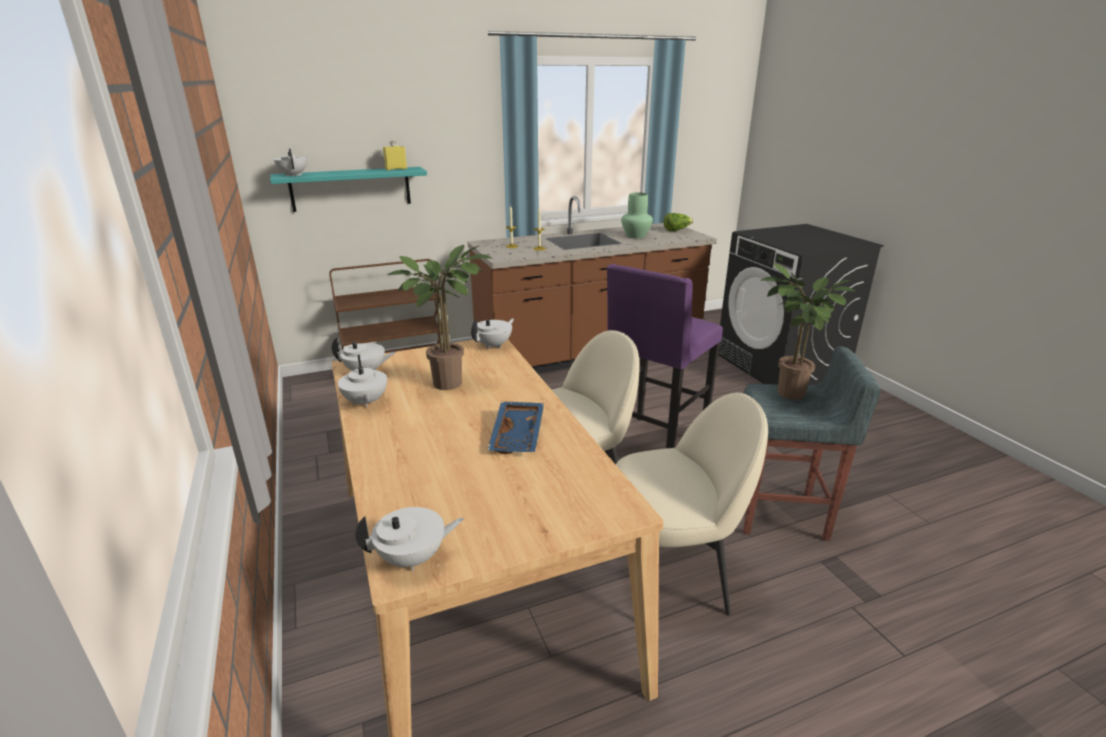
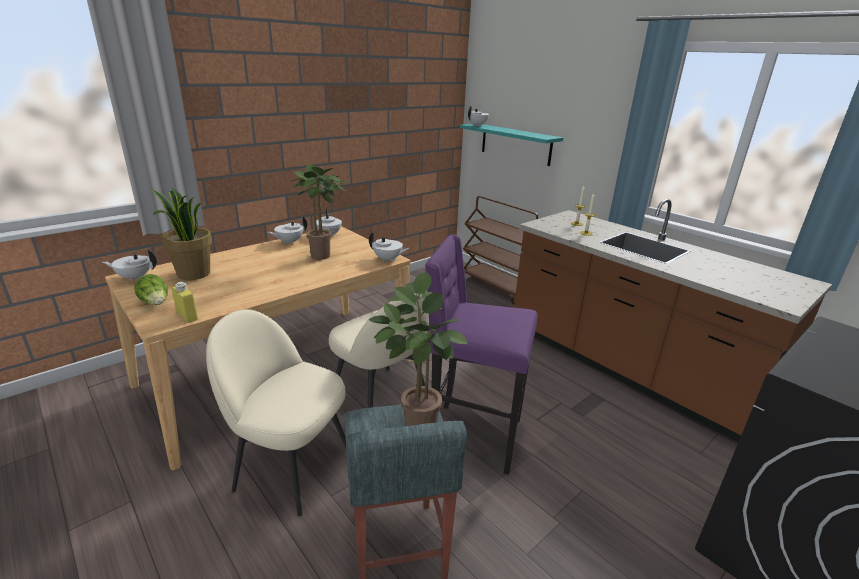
camera: 70 degrees right, 0 degrees up
(396, 169) = (537, 135): yellow bottle -> yellow bottle (187, 316)
(413, 558) = (134, 277): white teapot -> white teapot turned 120 degrees clockwise
(442, 489) = (193, 274): none -> potted plant
(519, 435) = (252, 284): blue tray -> none
(636, 236) = (711, 268): green vase -> none
(671, 574) = (290, 466): beige chair -> beige chair turned 135 degrees clockwise
(676, 230) = (790, 288): lettuce -> lettuce (156, 303)

